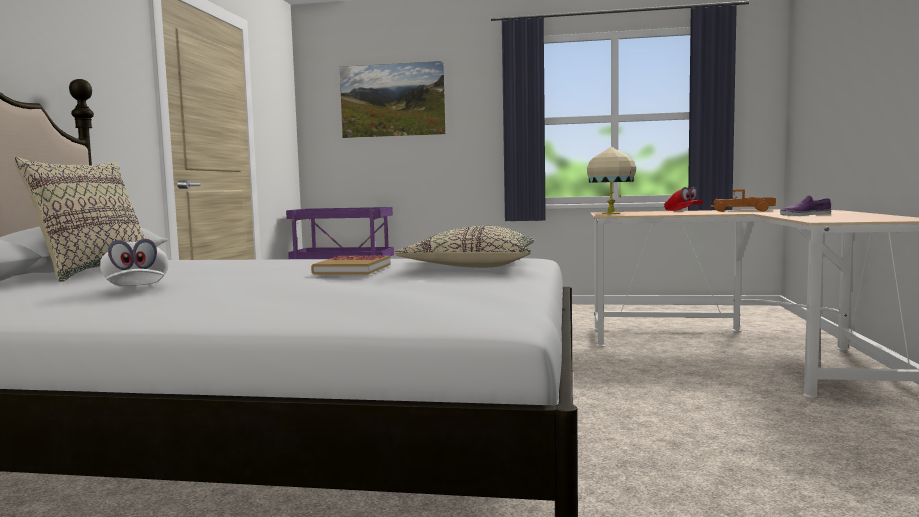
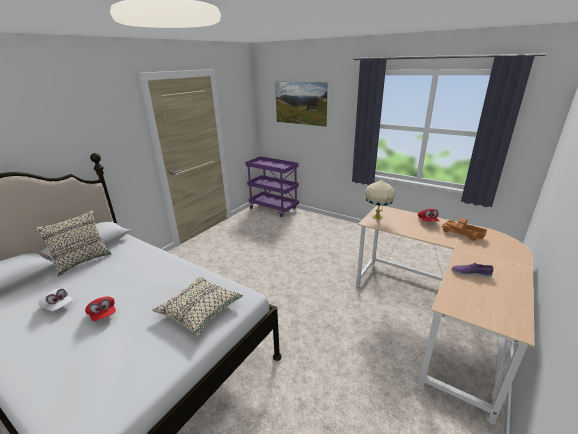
camera: 25 degrees right, 20 degrees up
(136, 289) = (58, 306): white cap -> white cap turned 60 degrees counterclockwise
(276, 280) = (103, 314): none -> red cap
(352, 269) = (153, 298): book -> none

